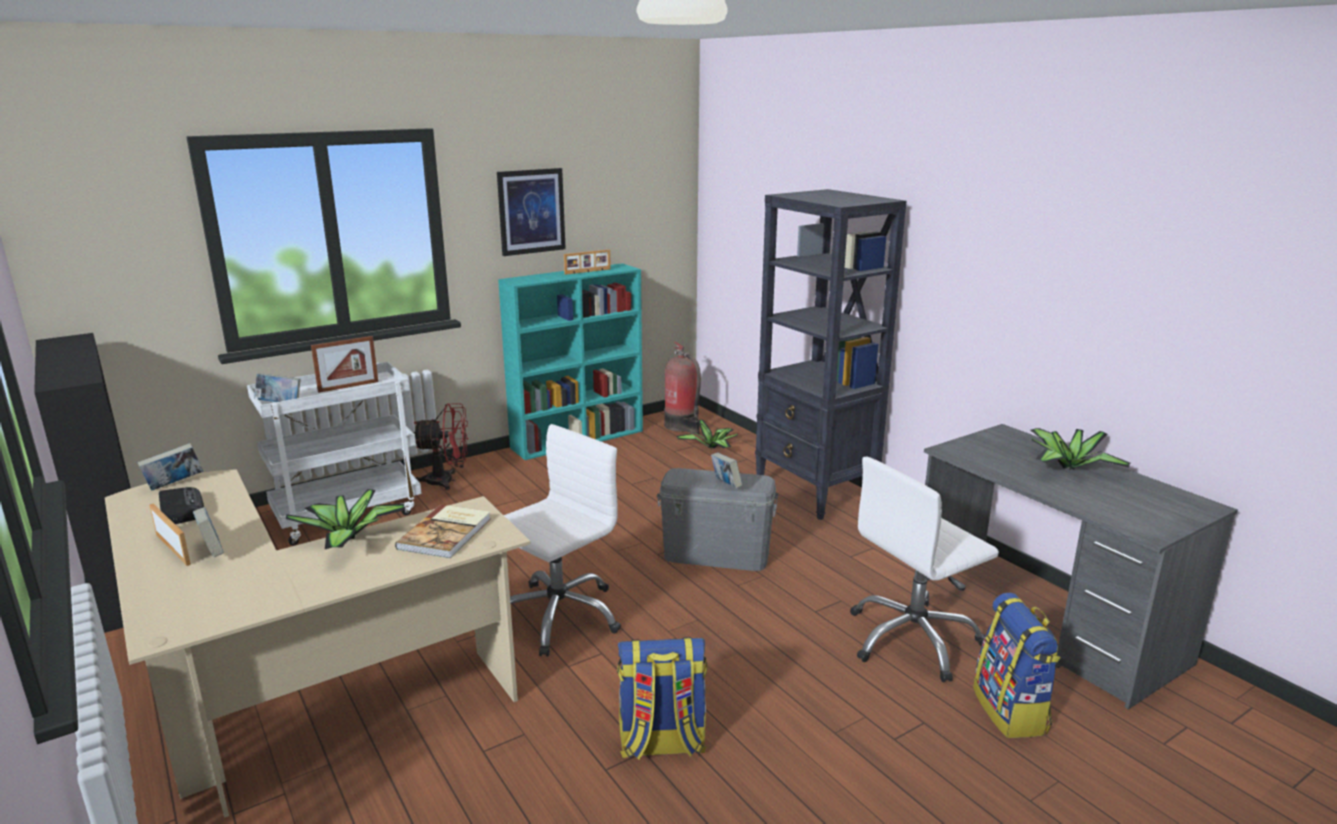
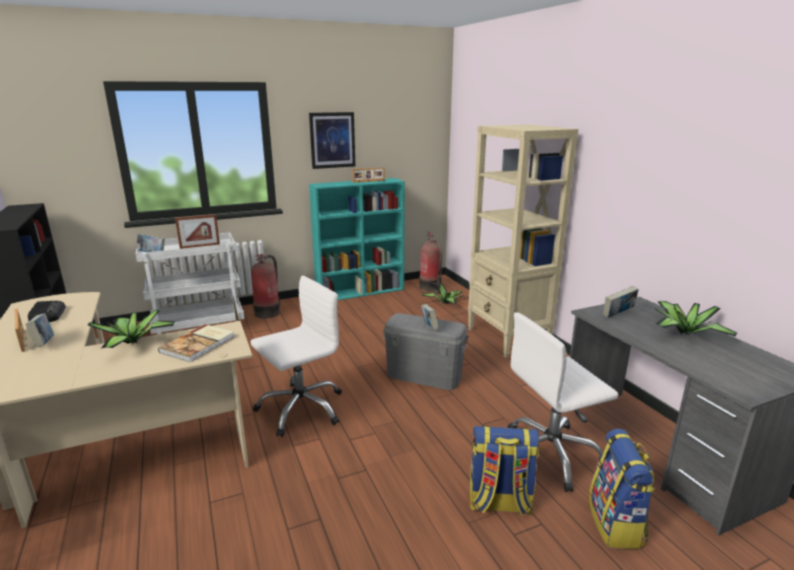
camera: 10 degrees right, 0 degrees up
(175, 485) = (56, 299): book -> book (618, 315)
(447, 481) = (268, 312): red fan -> fire extinguisher
(661, 744) = (335, 514): backpack -> backpack (499, 503)
(815, 492) = (508, 338): black bookcase -> beige bookcase

